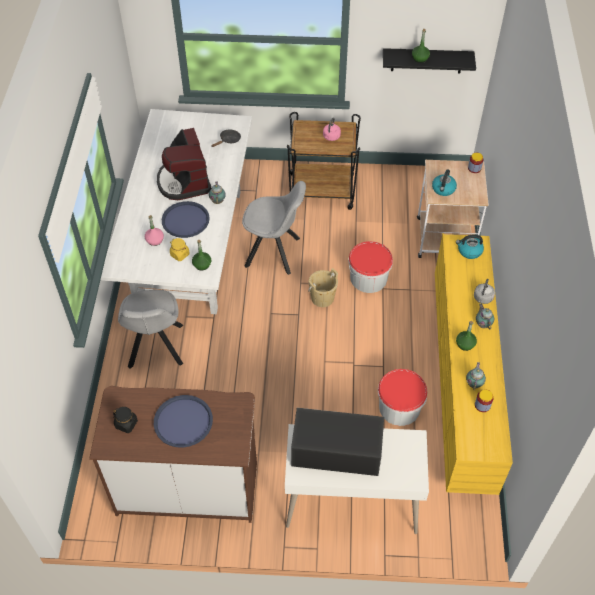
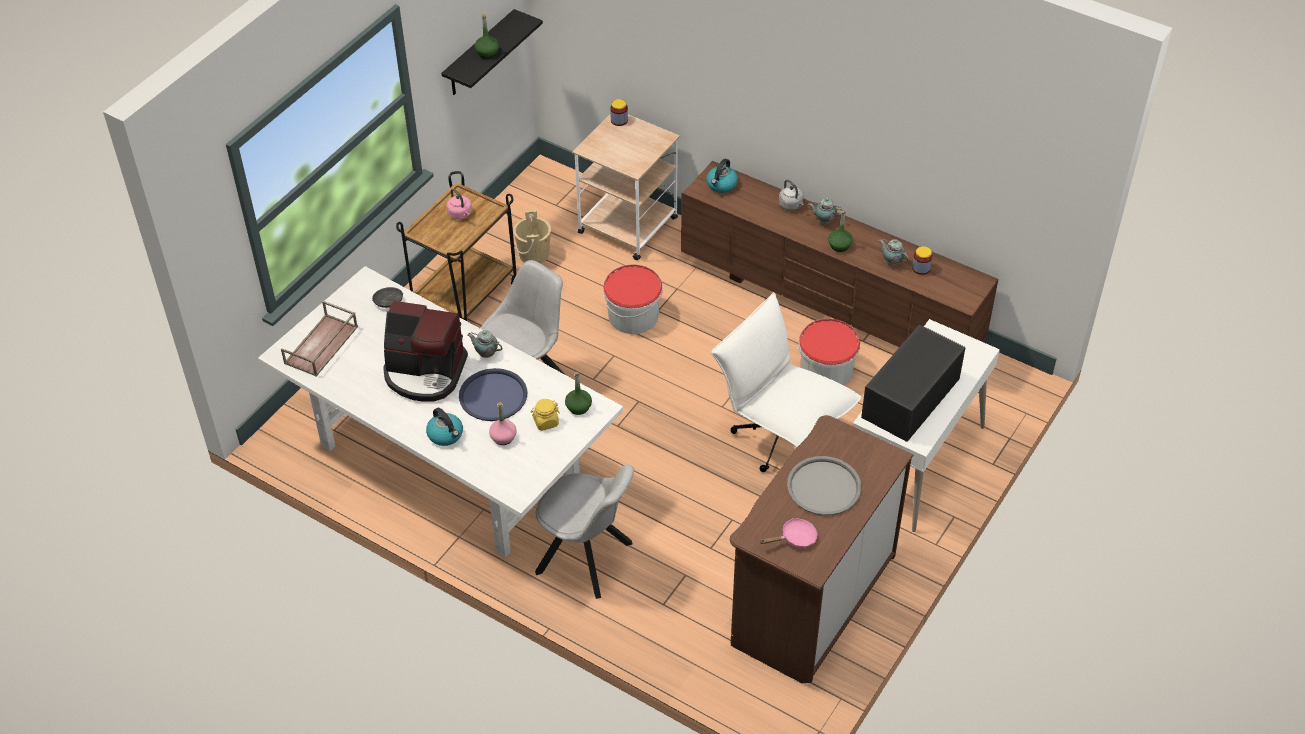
camera: 60 degrees left, 5 degrees down
(126, 424) = (795, 538): black jar -> pink frying pan
(176, 129) = (321, 346): none -> brown tray
(183, 422) = (824, 487): blue tray -> grey tray
(320, 408) = (782, 437): none -> white office chair
(322, 298) = (631, 369): beige bucket -> beige bucket (534, 255)
(443, 189) = (629, 158): kettle -> kettle (446, 435)
(462, 382) = (829, 306): yellow cabinet -> brown cabinet

